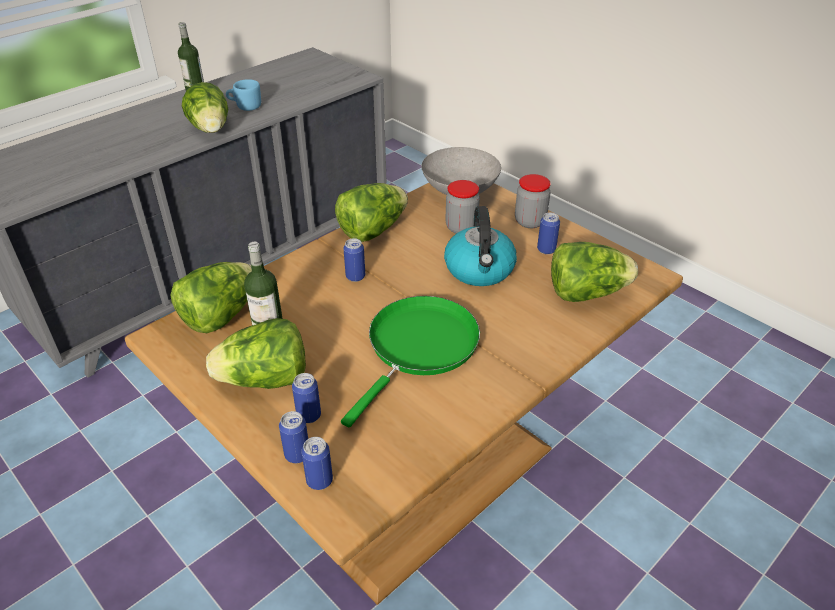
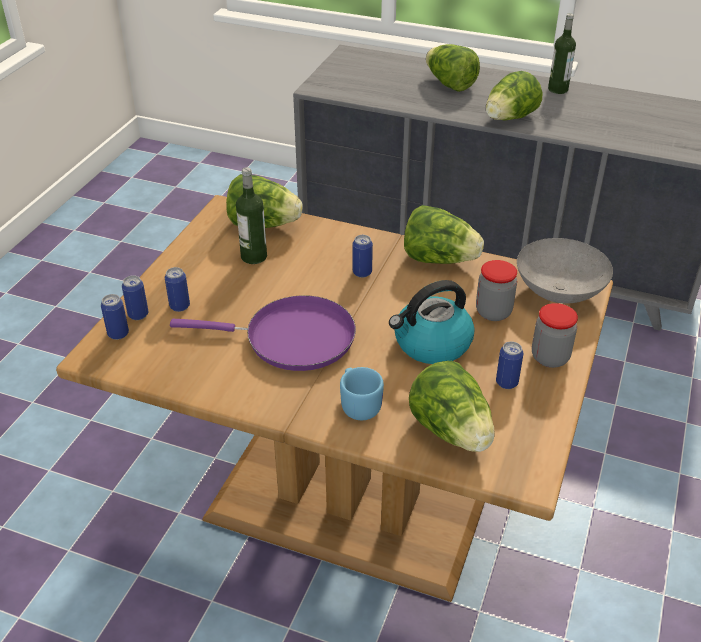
camera: 65 degrees right, 0 degrees up
(245, 107) = (569, 118): blue mug -> blue mug (359, 404)
(265, 380) = (205, 272): lettuce -> lettuce (450, 84)
(419, 347) = (292, 338): green frying pan -> purple frying pan

